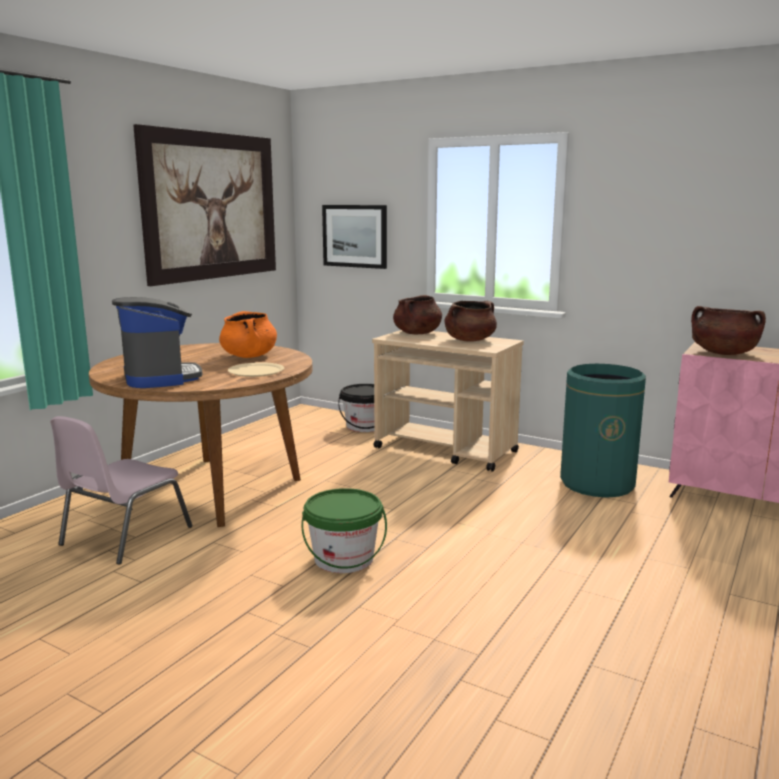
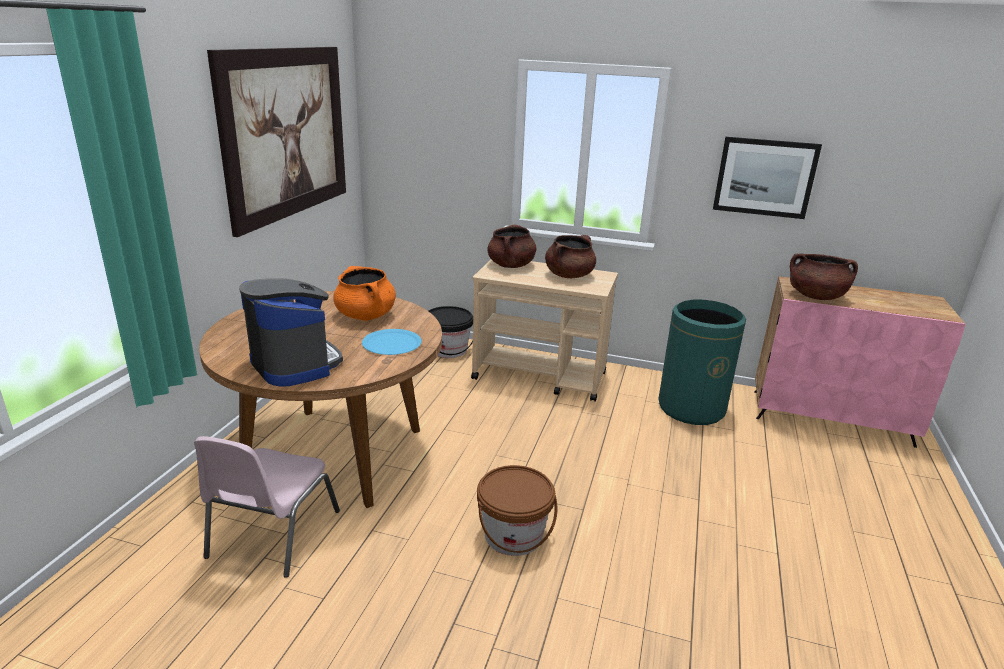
camera: 15 degrees left, 10 degrees up
(256, 371) = (392, 343): beige plate -> blue plate
(344, 559) = (513, 535): green bucket -> brown bucket
(355, 236) = (431, 156): picture -> picture (764, 177)

